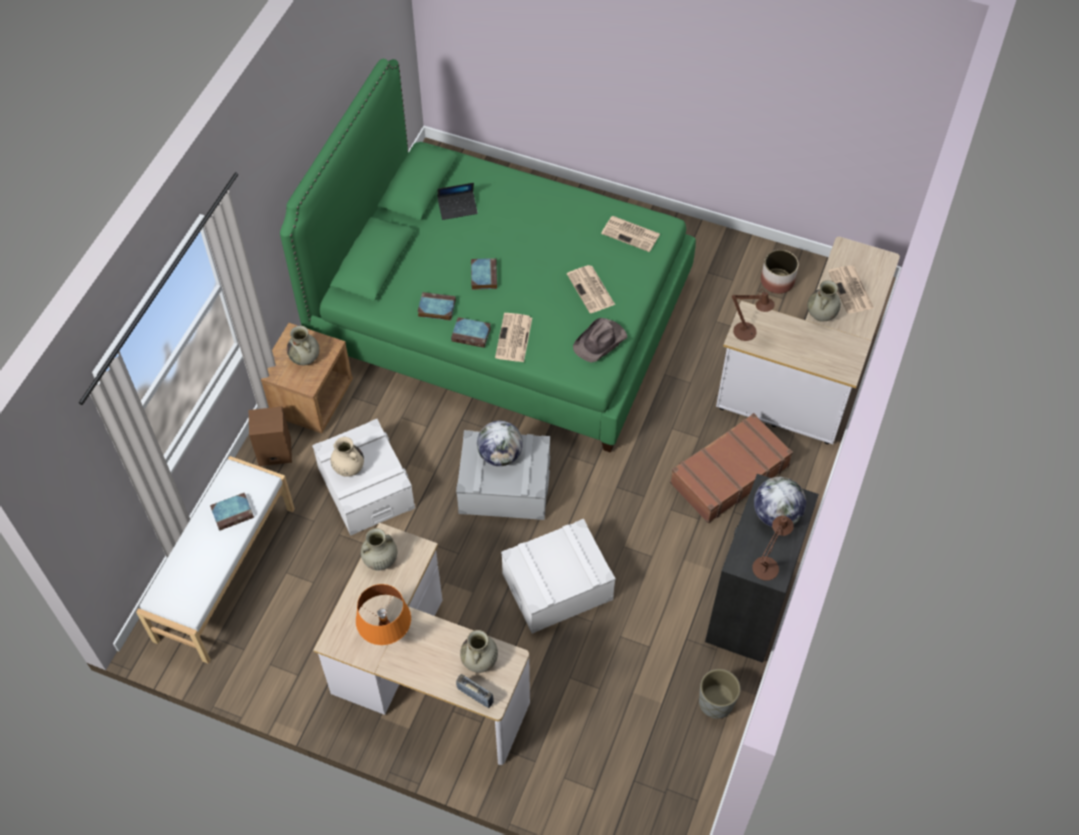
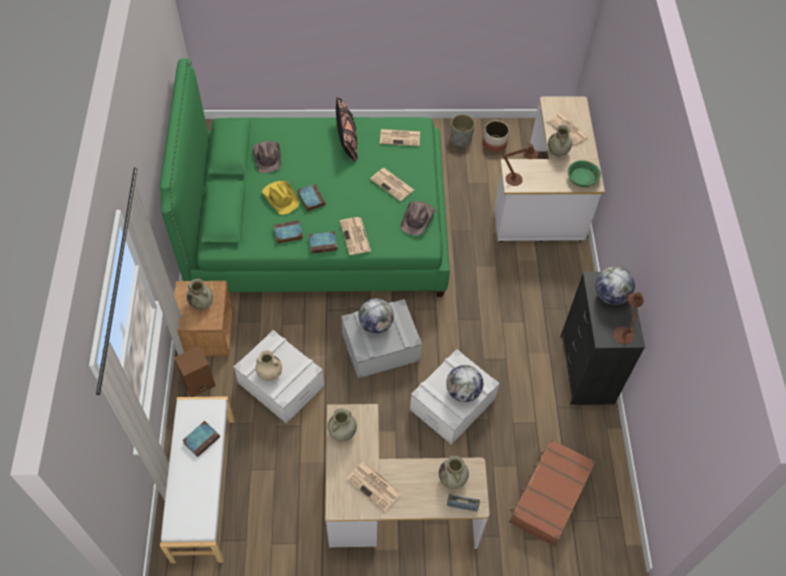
camera: 25 degrees left, 0 degrees up
(386, 634) = (374, 486): orange table lamp -> newspaper
(449, 262) = (281, 198): none -> yellow hat
(457, 208) = (268, 157): laptop -> brown hat
(564, 216) = (347, 139): none -> black pillow
(565, 572) = (463, 391): none -> globe
(716, 702) = (598, 443): grey planter -> grey planter (461, 139)
(728, 474) = (528, 284): brown suitcase -> brown suitcase (549, 495)
(835, 359) = (582, 178): none -> green bowl

